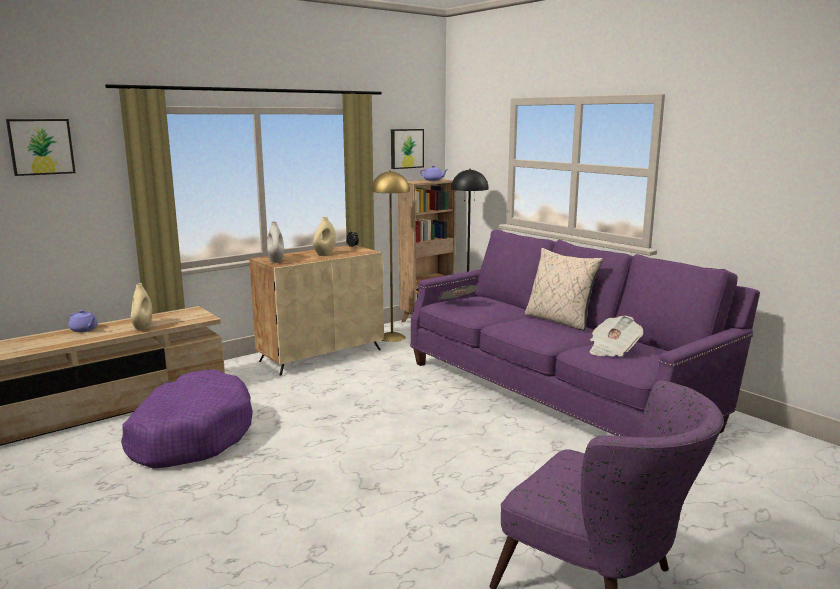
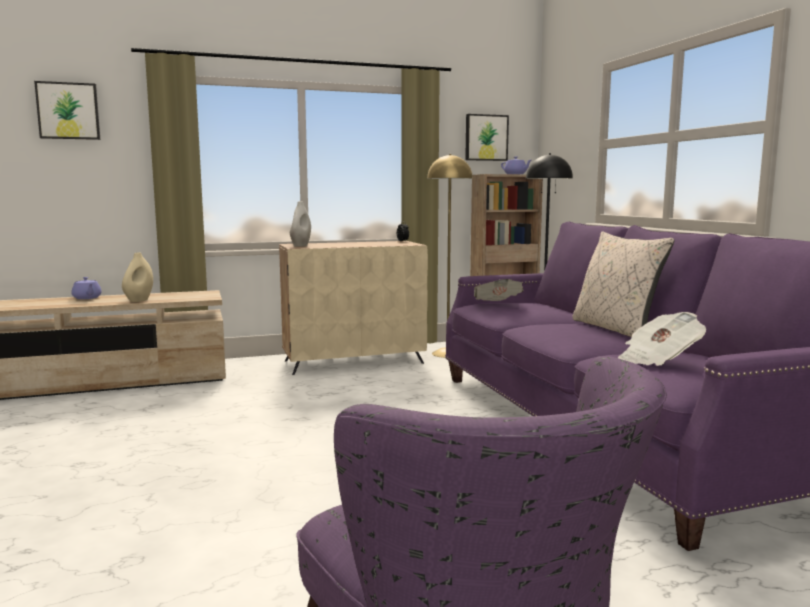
camera: 20 degrees right, 5 degrees down
(190, 435) = (143, 416): purple dog bed -> none
(325, 254) = (361, 244): beige vase -> none

